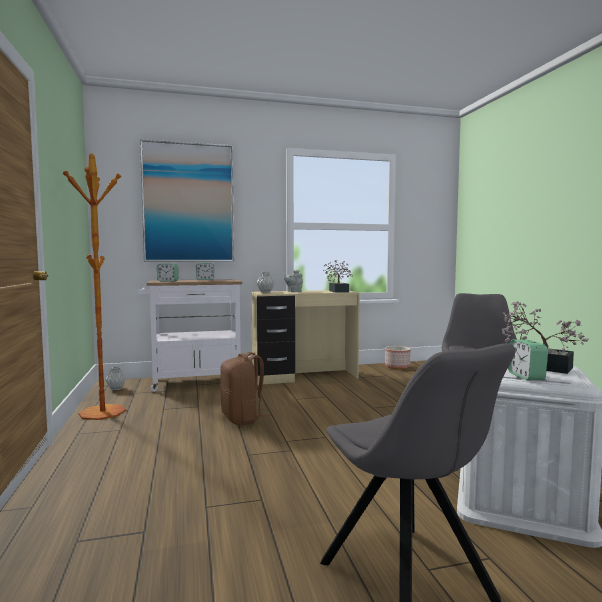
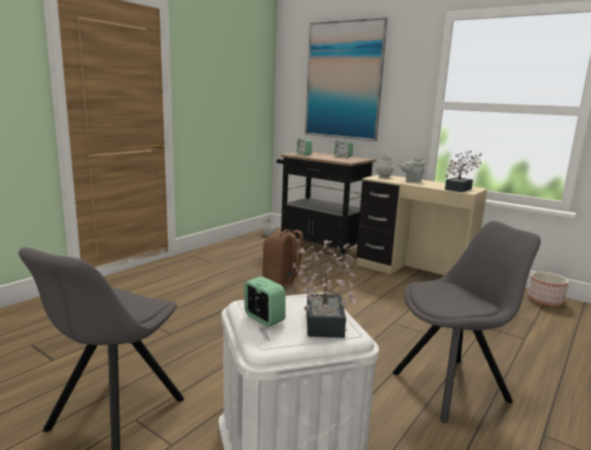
camera: 50 degrees right, 10 degrees up
(102, 412) = (228, 247): orange clothes rack -> none
(193, 382) = (319, 246): white cart -> black cart
(526, 376) = (263, 318): alarm clock -> alarm clock turned 90 degrees clockwise

